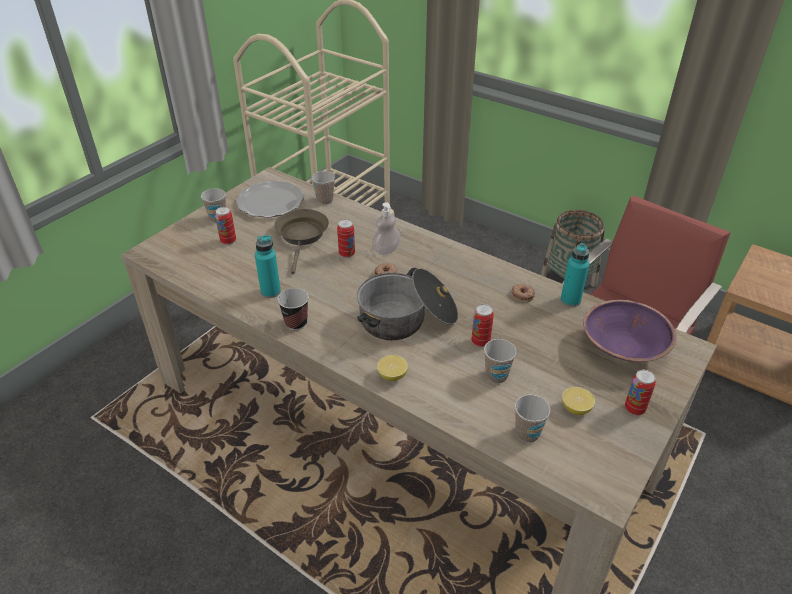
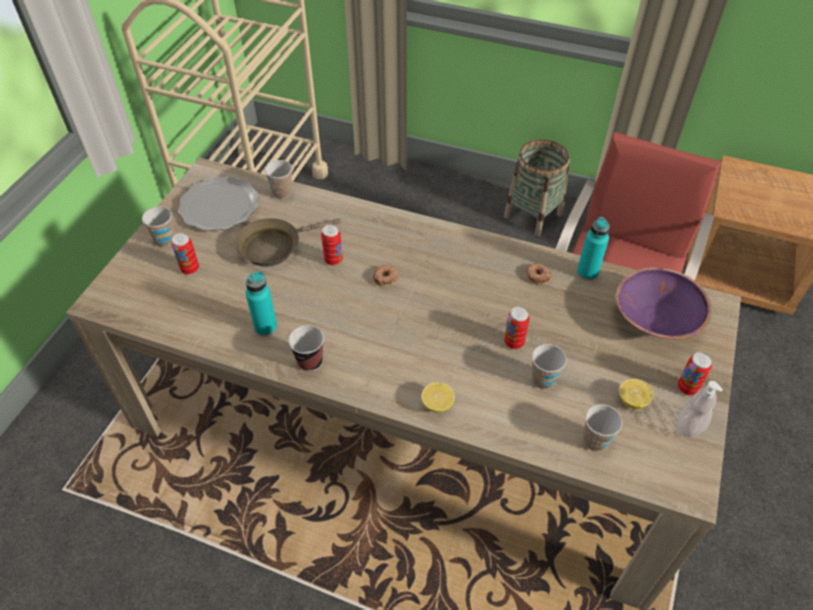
camera: 15 degrees left, 10 degrees up
(302, 236) = (274, 247): brown frying pan -> brown frying pan turned 105 degrees counterclockwise
(386, 250) = (375, 247): soap dispenser -> soap dispenser (689, 425)
(407, 319) = (429, 331): cooking pot -> none

